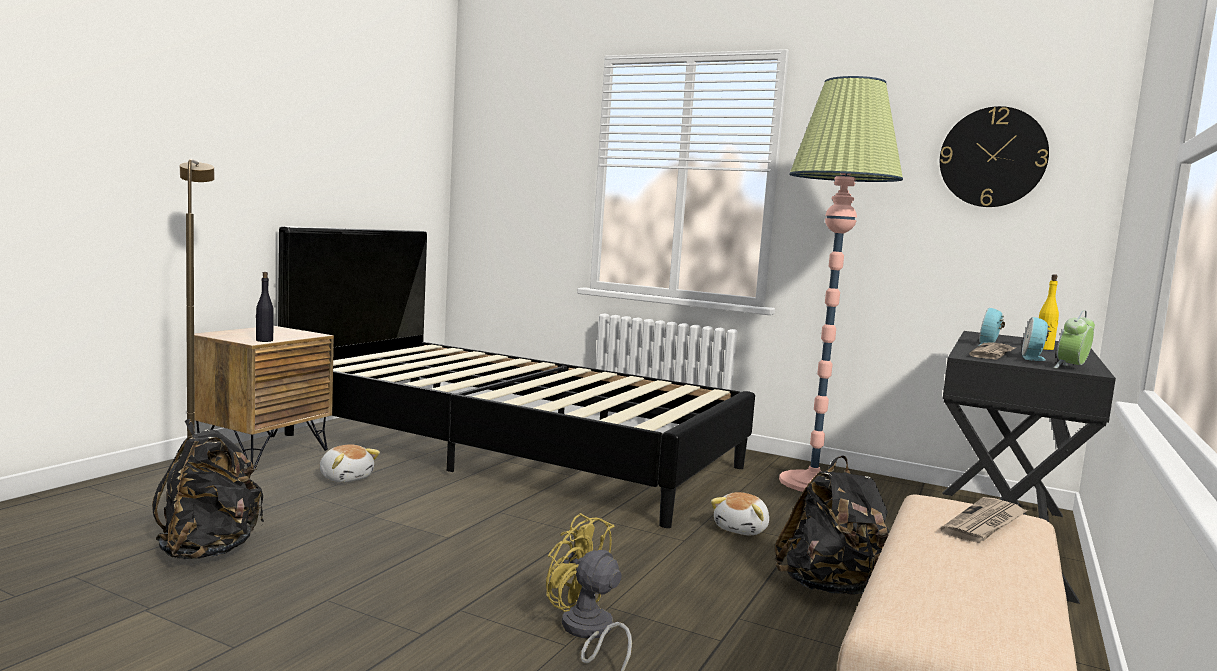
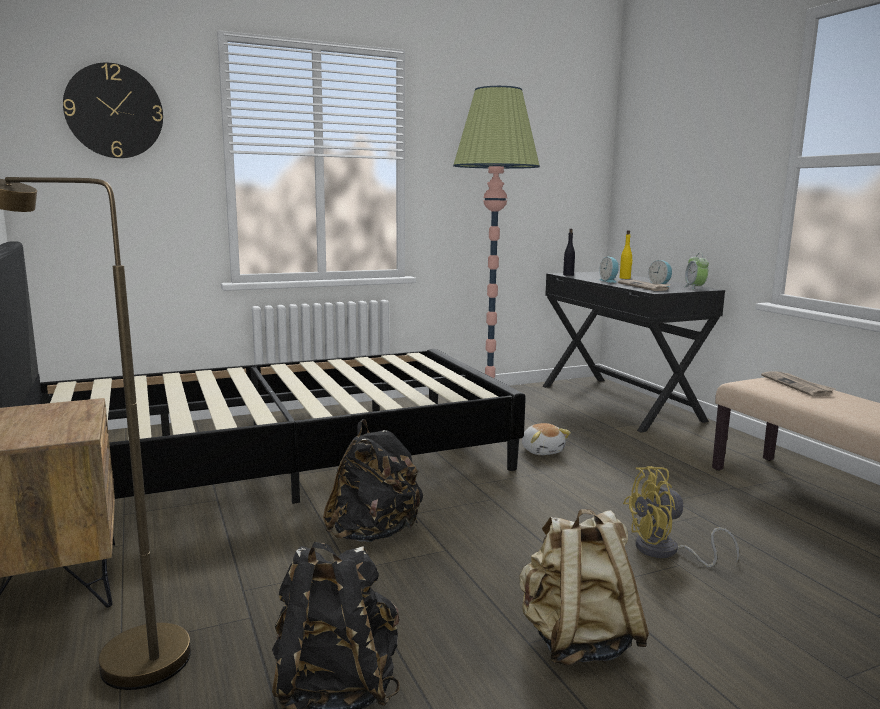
camera: 50 degrees left, 5 degrees up
(264, 340) = (80, 429): black bottle -> black bottle (568, 275)
(346, 478) = (224, 556): plush toy -> none
(348, 619) = (577, 641): none -> beige backpack
(832, 589) = (653, 463): black backpack -> black backpack (374, 533)
(992, 157) = (548, 149): wall clock -> wall clock (114, 111)

